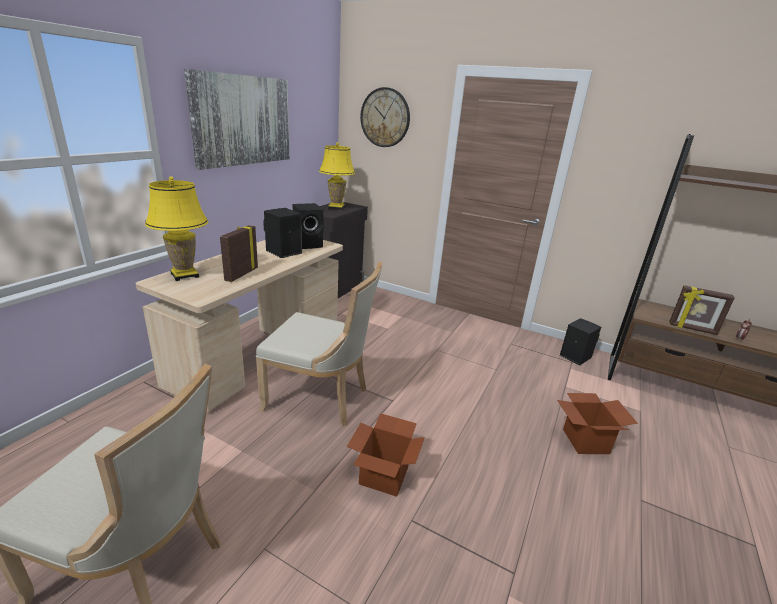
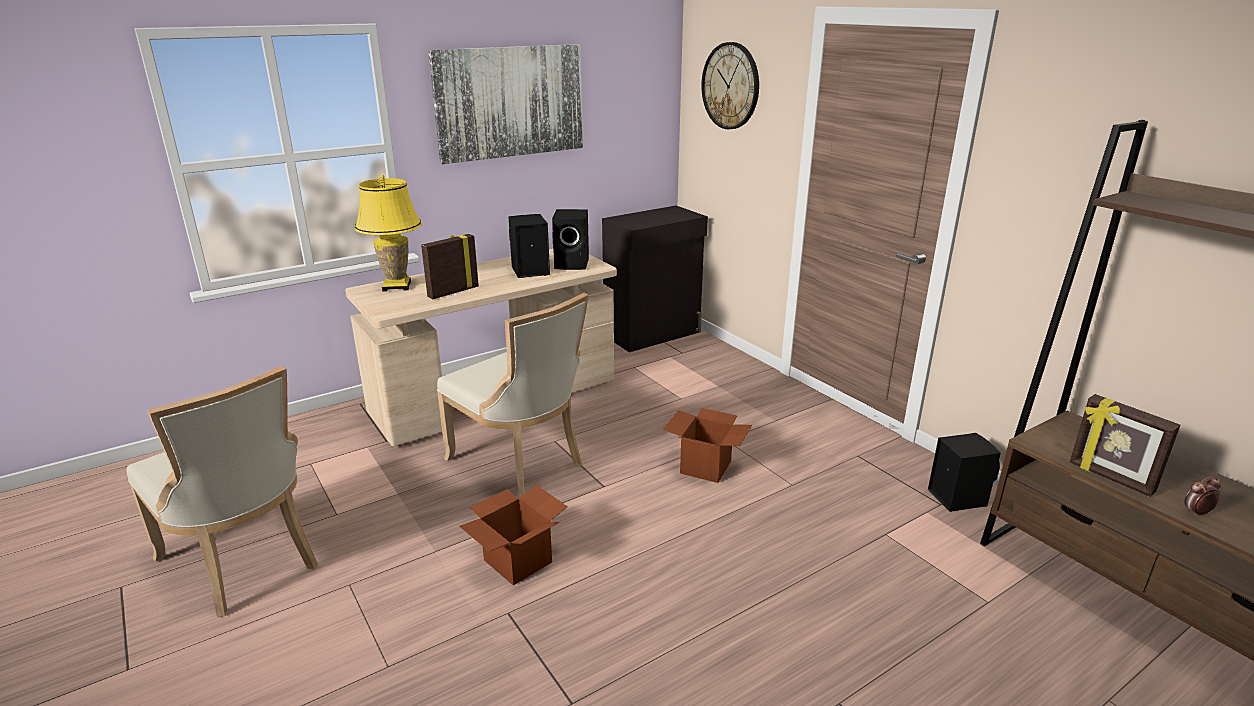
camera: 30 degrees right, 0 degrees up
(336, 208) = (658, 215): yellow table lamp -> none
(586, 441) = (834, 610): cardboard box -> cardboard box (706, 467)

